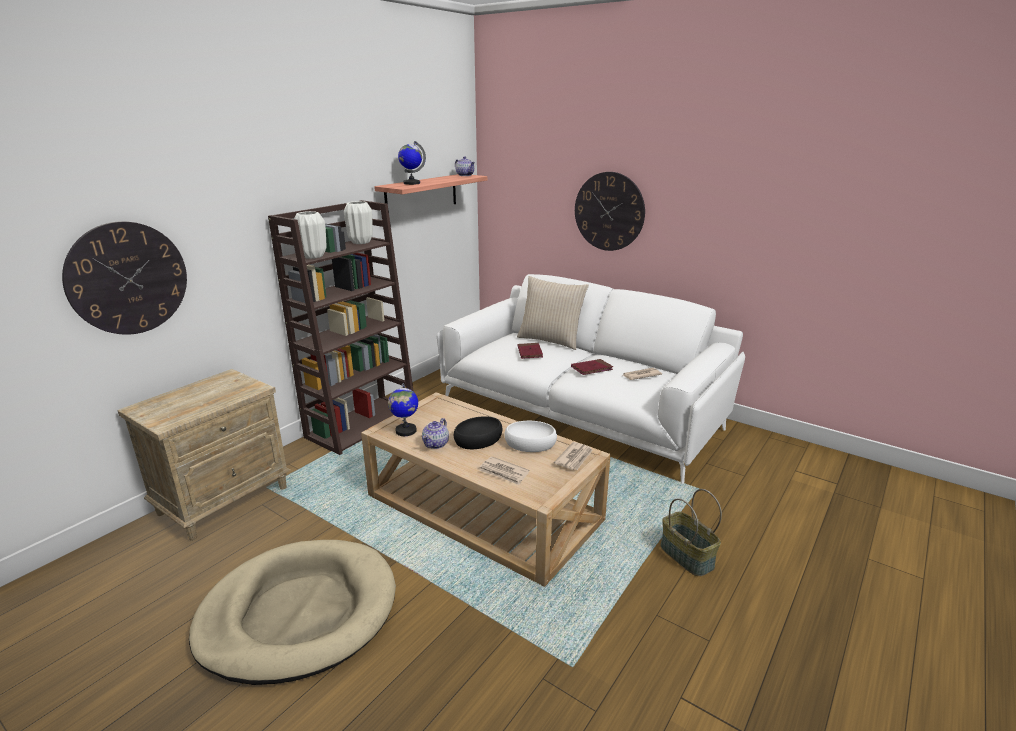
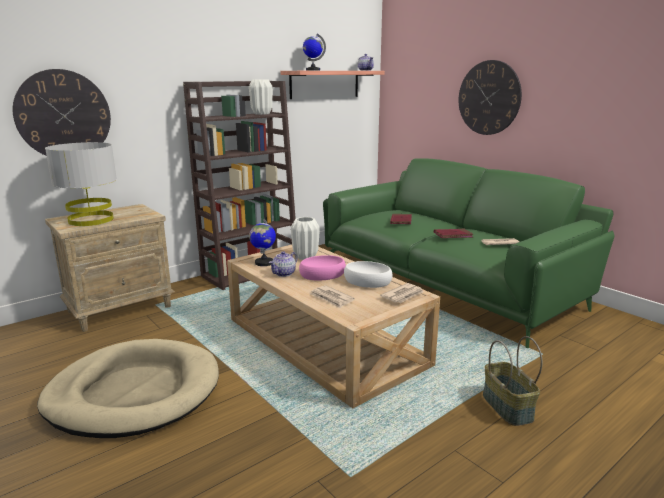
camera: 15 degrees right, 5 degrees down
(184, 405) = (91, 220): none -> grey table lamp
(313, 256) = (215, 117): white vase -> white vase (305, 257)
(478, 439) = (322, 274): black bowl -> pink bowl
(550, 340) = (425, 215): beige pillow -> none
(582, 411) = (448, 282): white sofa -> green sofa

